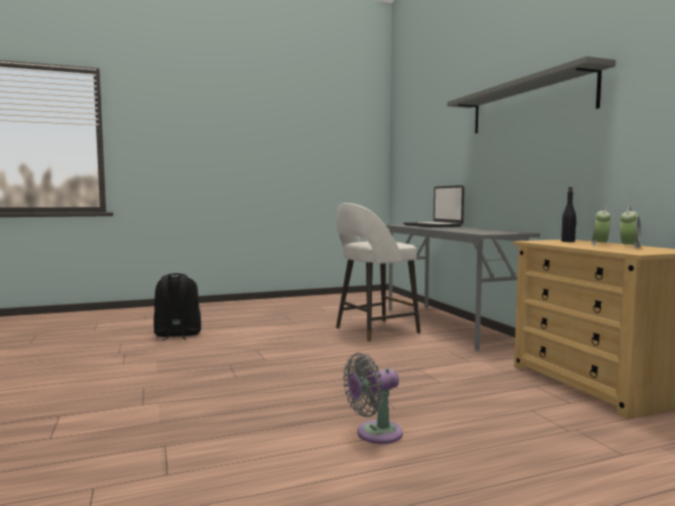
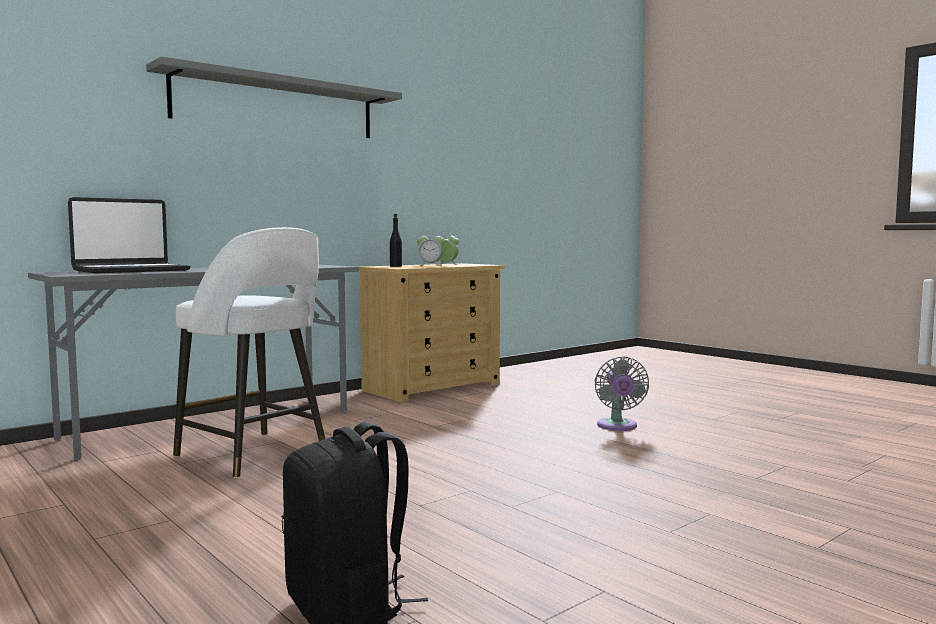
camera: 110 degrees left, 0 degrees up
(374, 434) = (617, 426): grey fan -> grey fan turned 45 degrees clockwise

